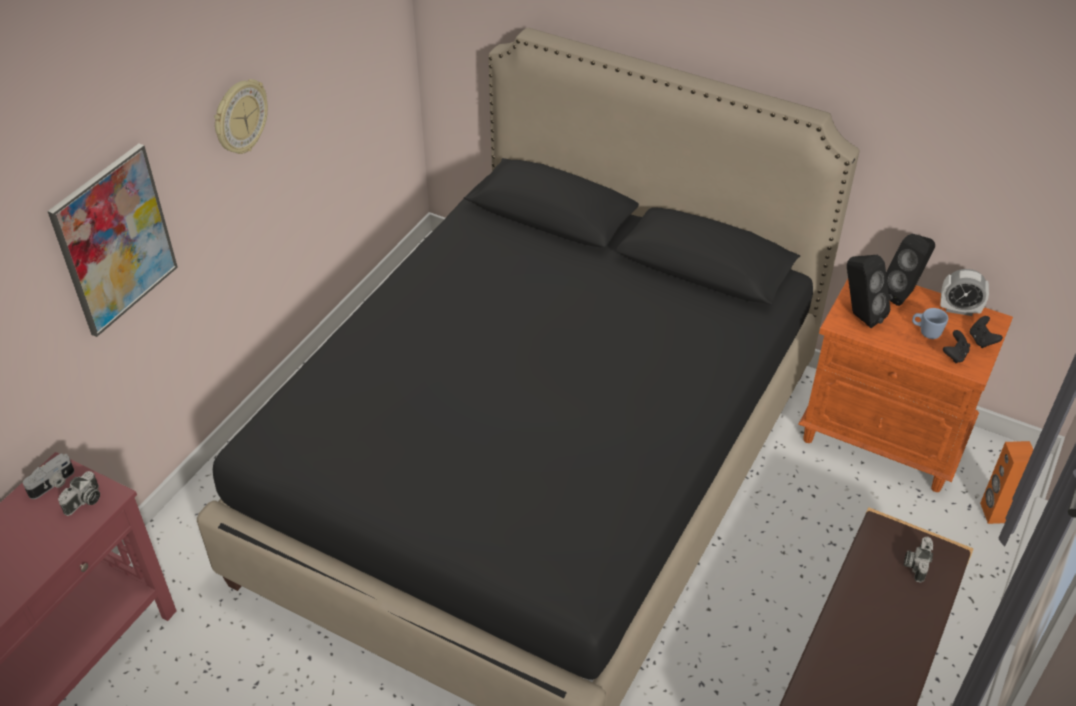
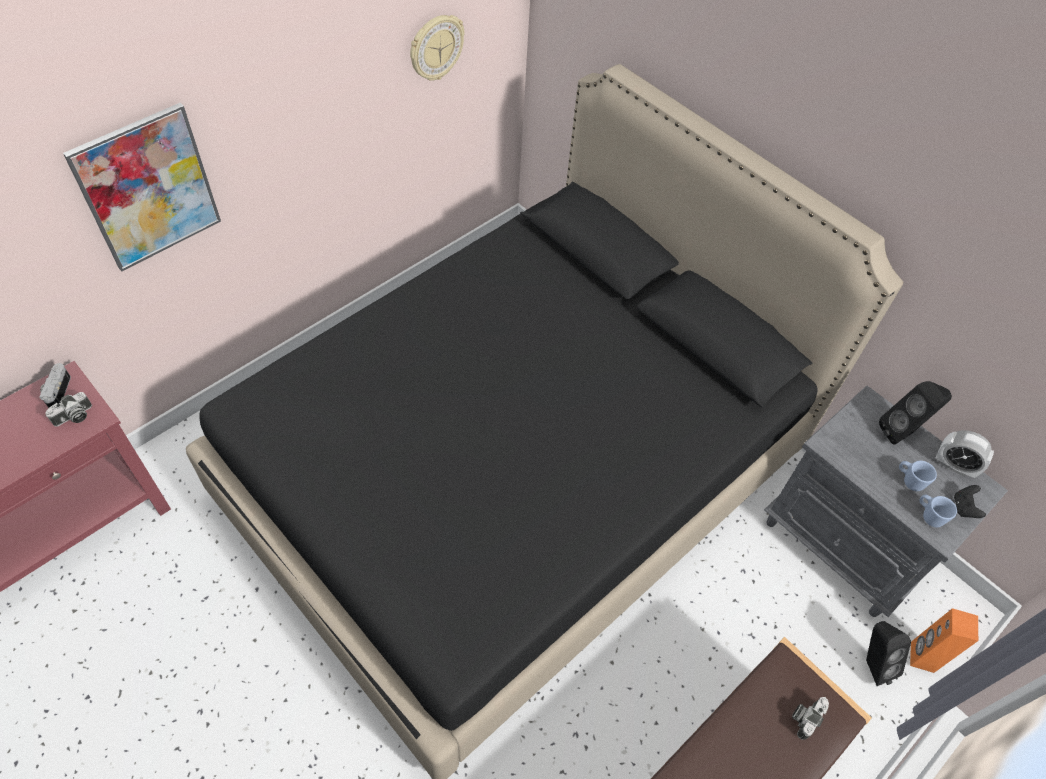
camera: 15 degrees right, 10 degrees up
(53, 484) = (57, 392): camera -> camera turned 120 degrees clockwise
(239, 117) = (307, 93): wall clock -> wall clock (436, 47)
(859, 315) = (848, 441): black speaker -> black speaker (871, 663)
(885, 437) = (845, 543): orange nightstand -> grey nightstand
(954, 355) = (929, 515): black game controller -> blue mug

